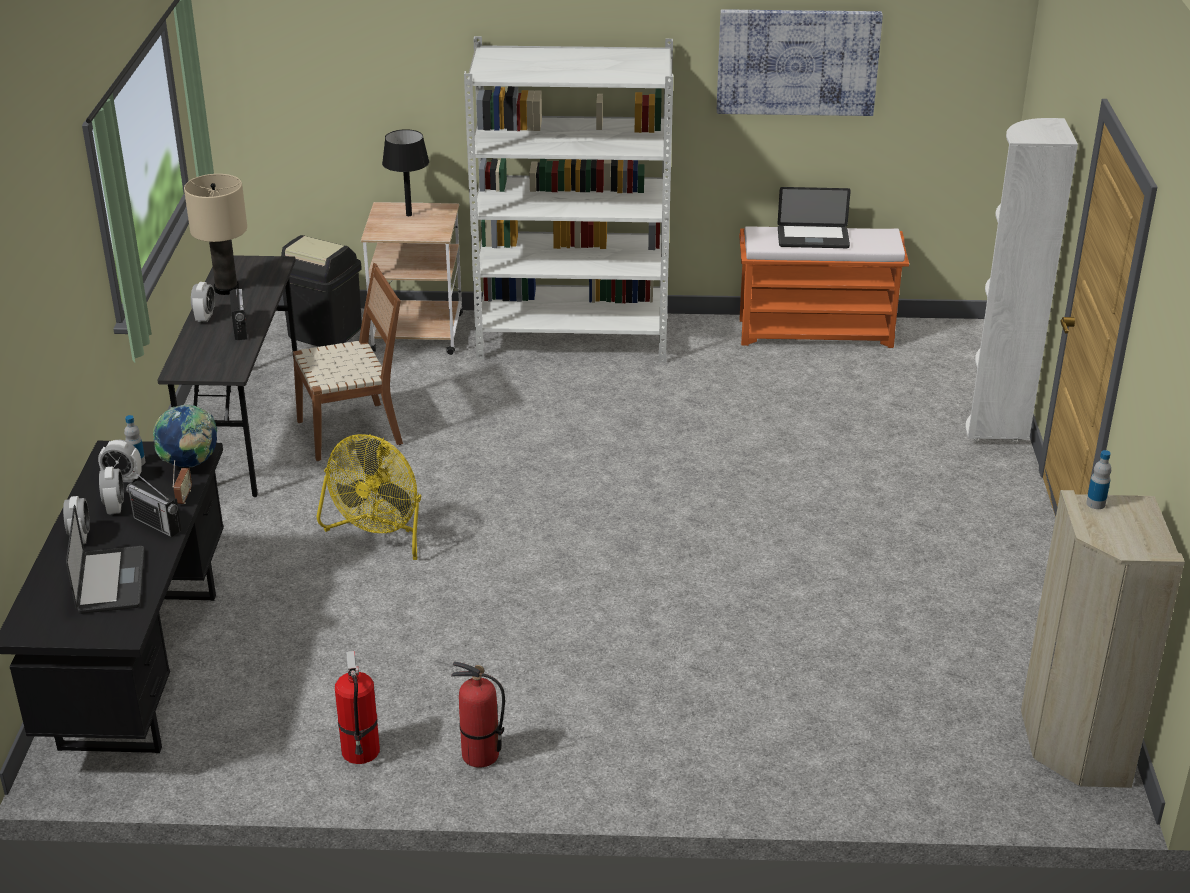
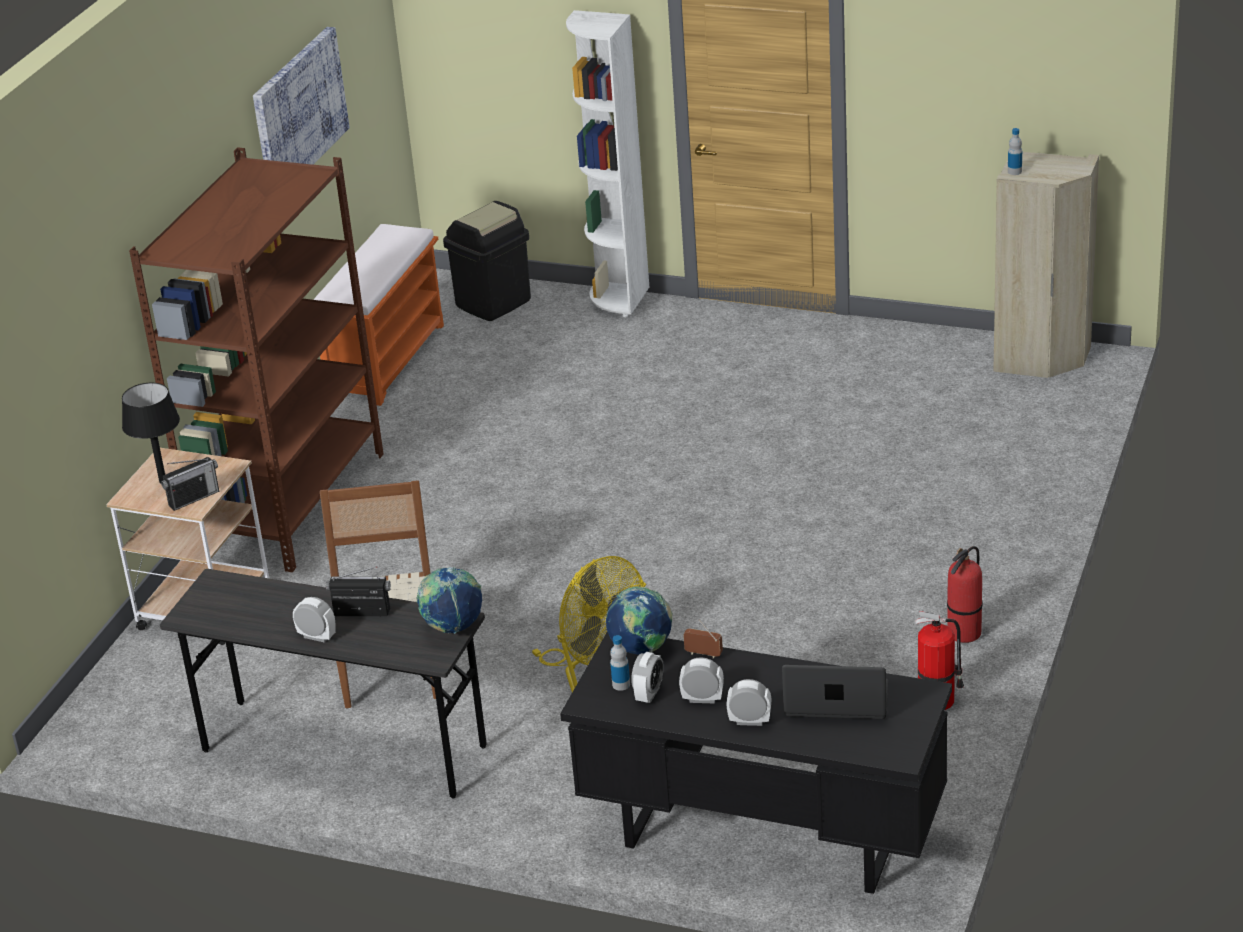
camera: 70 degrees left, 0 degrees up
(157, 524) = (746, 671): radio -> radio (193, 498)
(221, 371) = (453, 627): none -> globe
(226, 289) = (255, 620): beige table lamp -> none
(324, 333) = (153, 677): black trash can -> black trash can (493, 303)
(573, 336) = (289, 503): white bookcase -> brown bookcase
(813, 238) = (369, 268): laptop -> none

